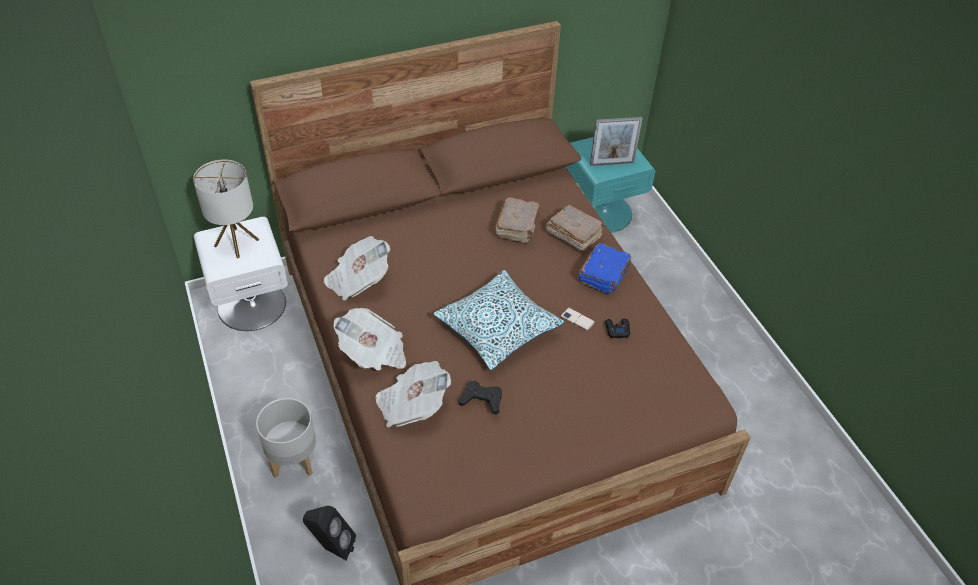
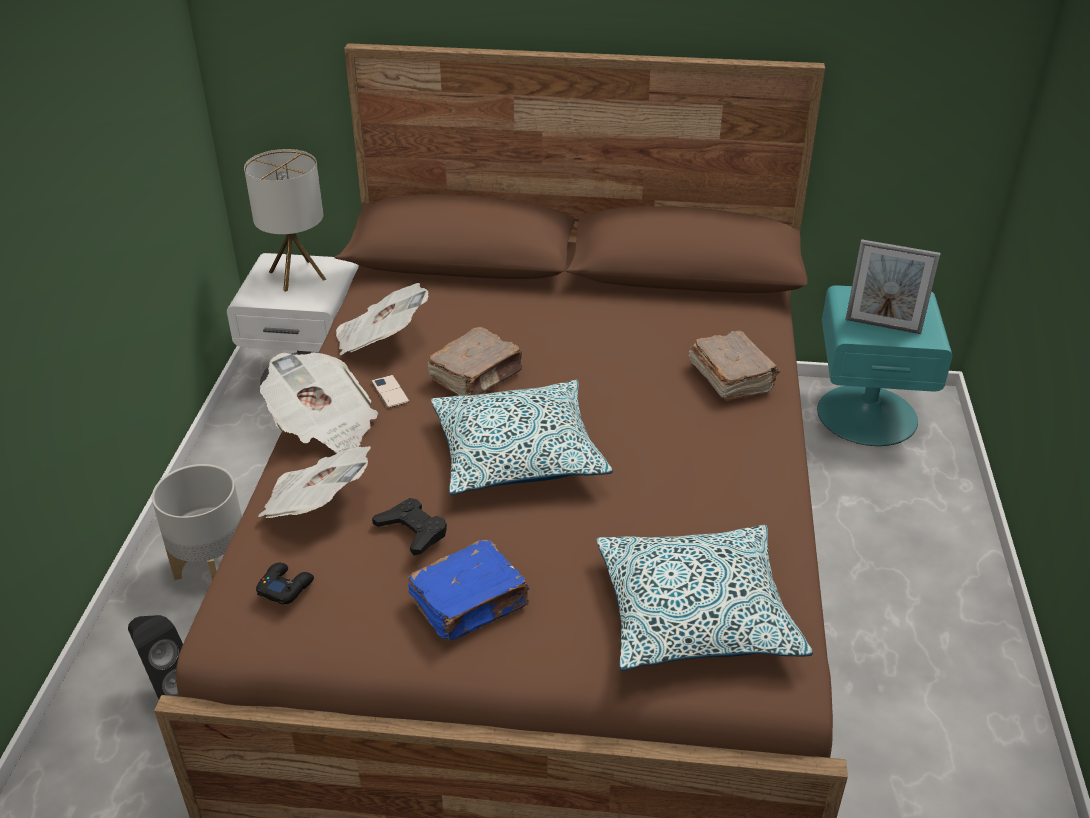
camera: 30 degrees right, 10 degrees down
(518, 226) = (653, 345): brown book -> brown book (477, 376)
(577, 319) = (649, 484): phone -> phone (390, 392)
(604, 275) = (739, 441): blue book -> blue book (471, 604)
(617, 330) = (702, 518): black game controller -> black game controller (285, 587)
(649, 385) = (696, 613): none -> pillow

